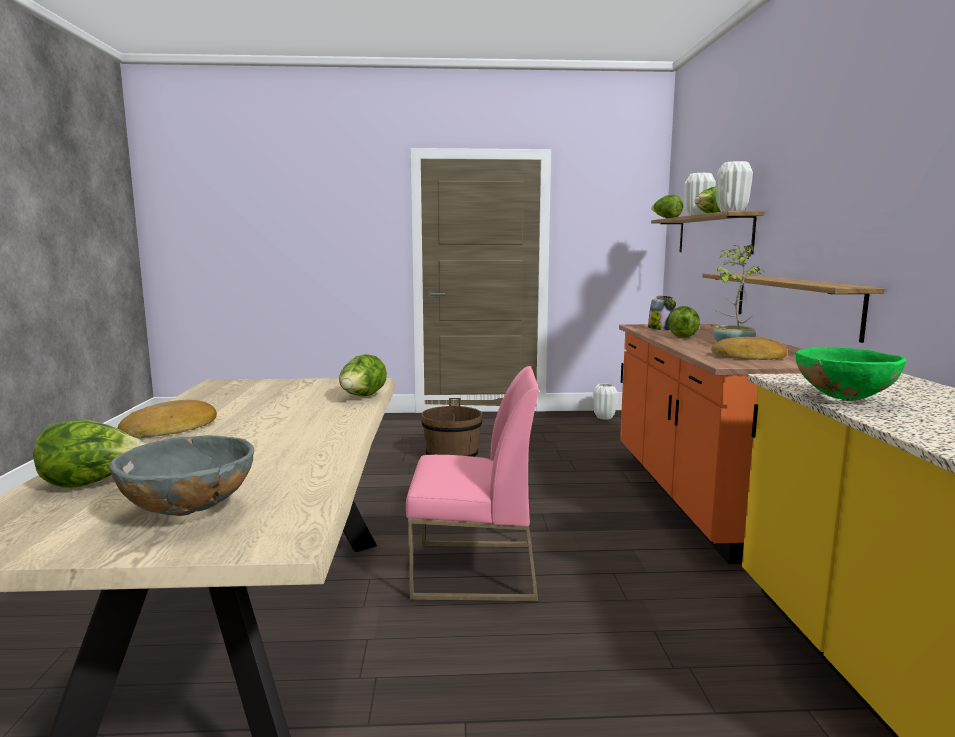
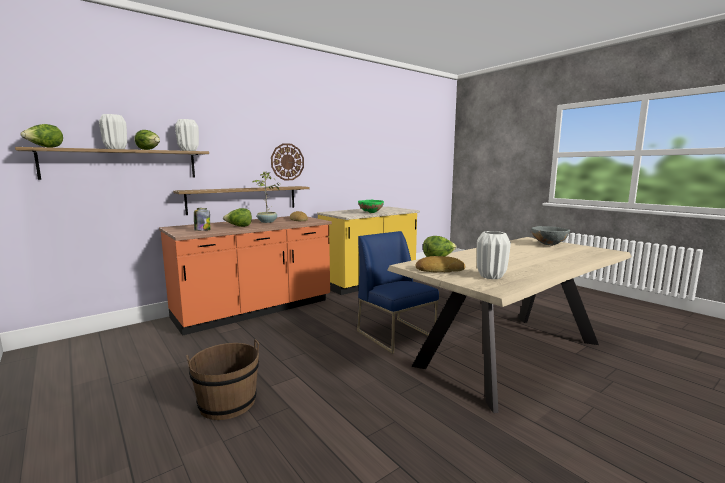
camera: 125 degrees left, 0 degrees up
(92, 483) = (578, 255): lettuce -> none
(172, 428) = (545, 265): bread -> bread (439, 269)
(473, 571) = (396, 335): pink chair -> blue chair
(604, 417) = (39, 368): white vase -> white vase (490, 276)
(868, 221) = (287, 162): none -> wall clock

